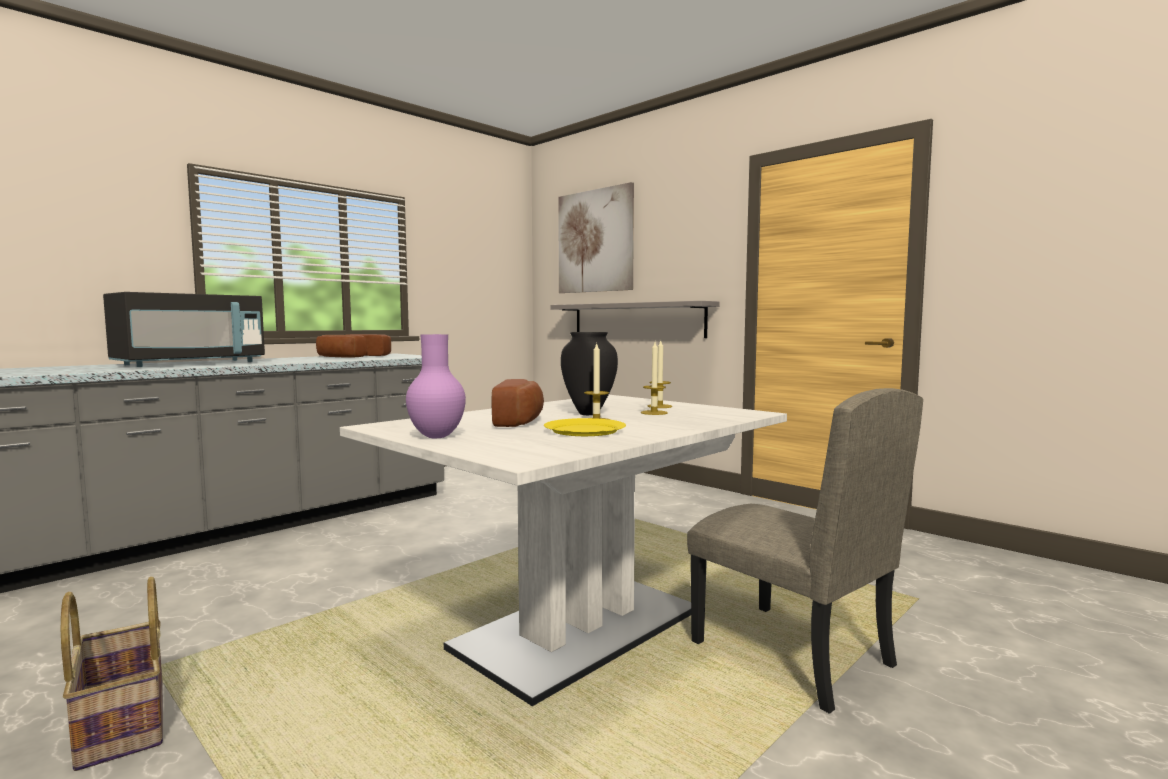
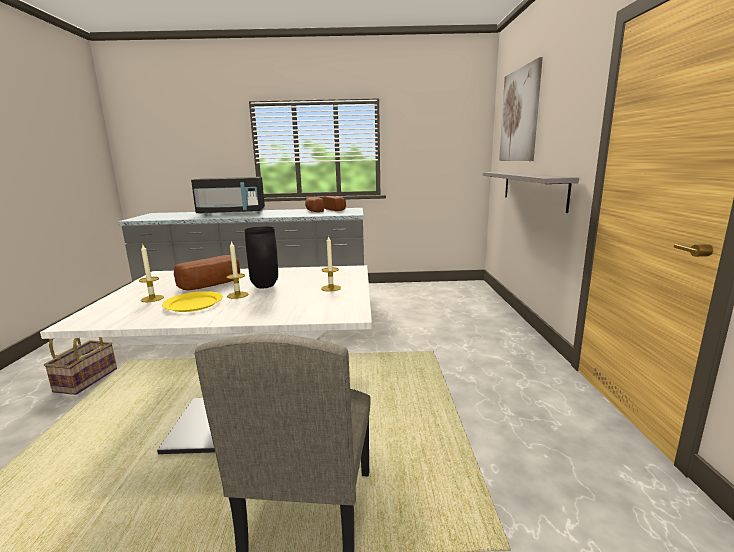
camera: 45 degrees right, 10 degrees up
(437, 437) = (136, 290): purple vase -> none
(654, 413) = (296, 295): candle -> candle (152, 298)

